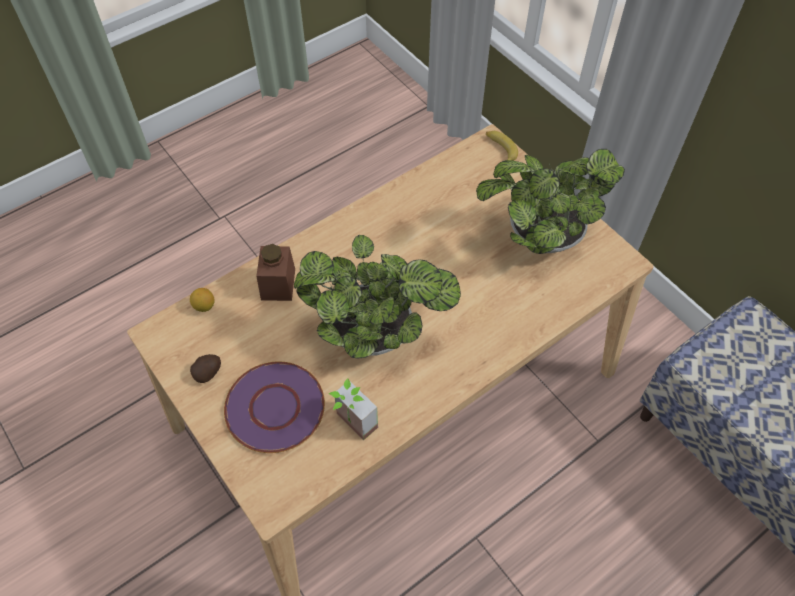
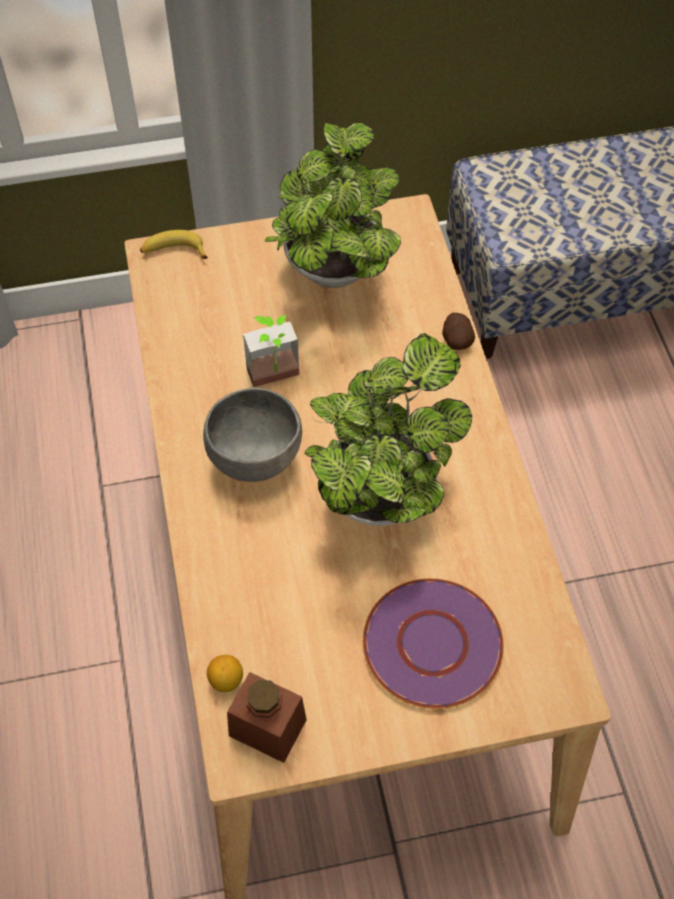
camera: 65 degrees left, 0 degrees up
(208, 373) = (340, 709): potato -> potato (456, 339)
(278, 284) = (240, 575): brown jar -> brown jar (267, 727)
(351, 426) = (496, 568): potted plant -> potted plant (276, 379)
(365, 258) = (256, 459): none -> grey bowl

